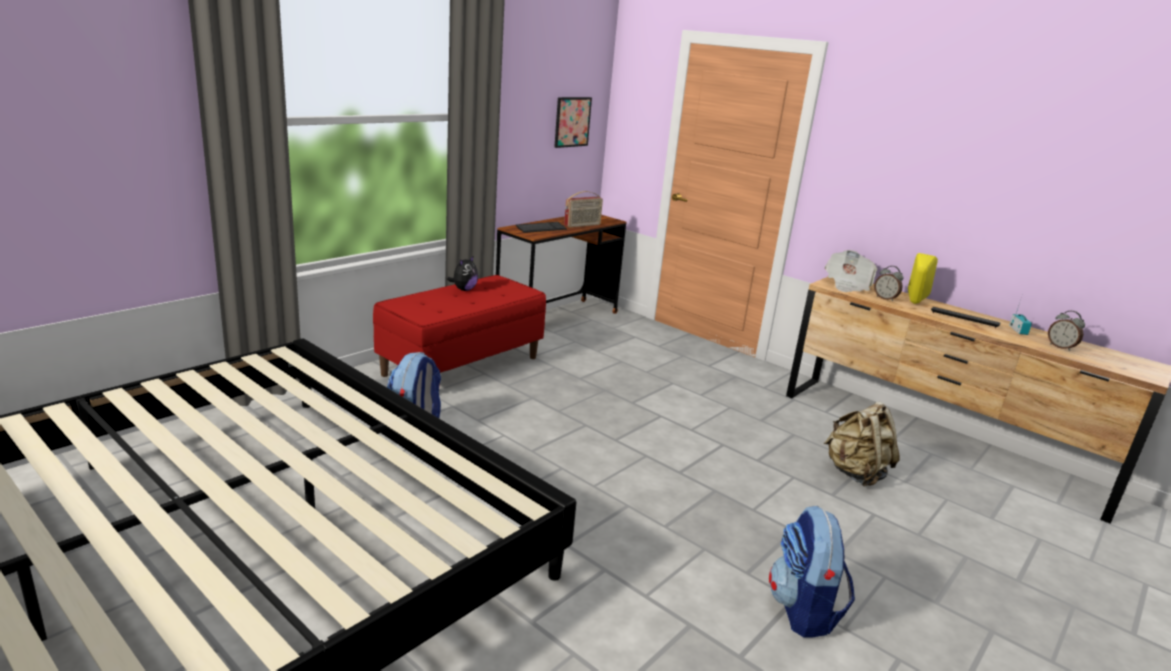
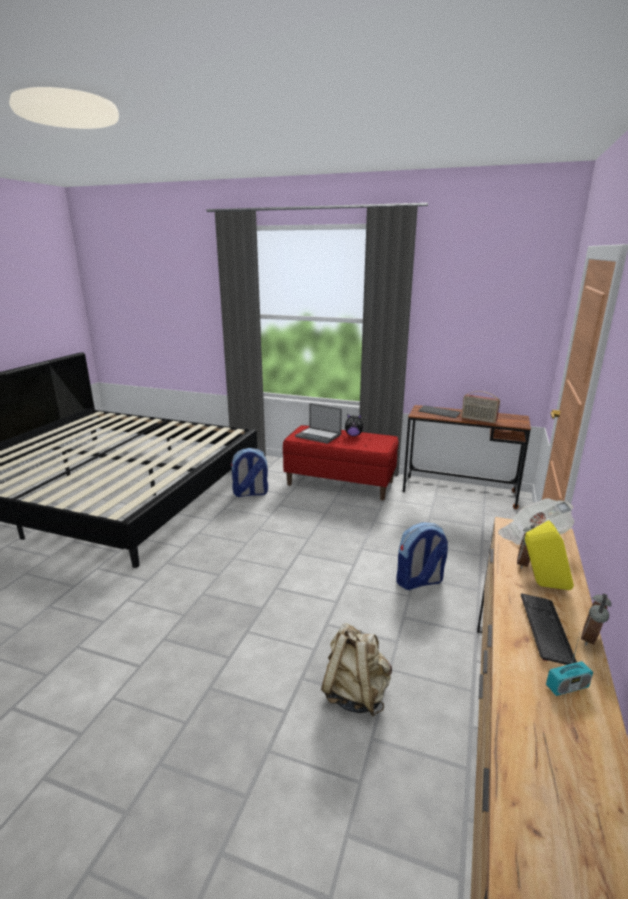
camera: 70 degrees right, 0 degrees up
(437, 304) = (318, 435): none -> laptop
(572, 122) = (507, 334): picture -> none
(803, 610) = (128, 672): backpack -> backpack (419, 582)
(1060, 347) = (546, 737): alarm clock -> alarm clock (591, 639)

